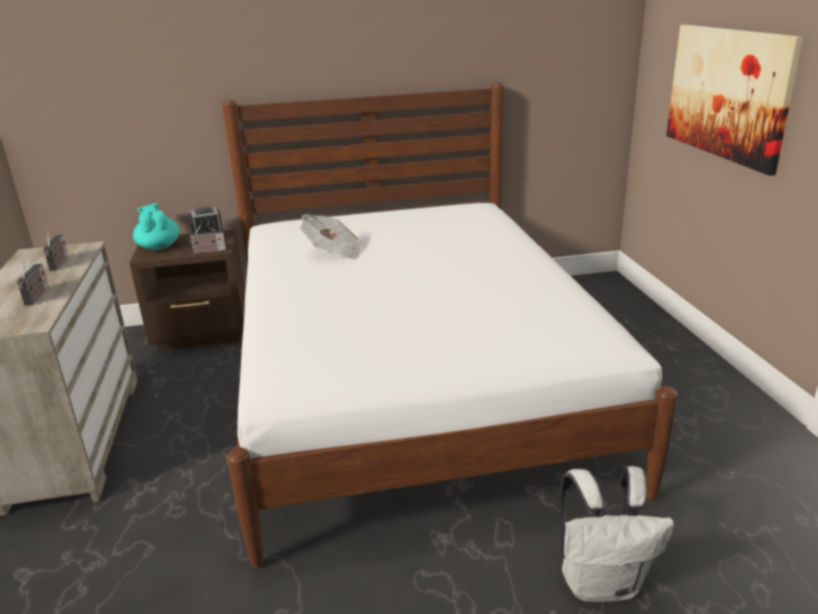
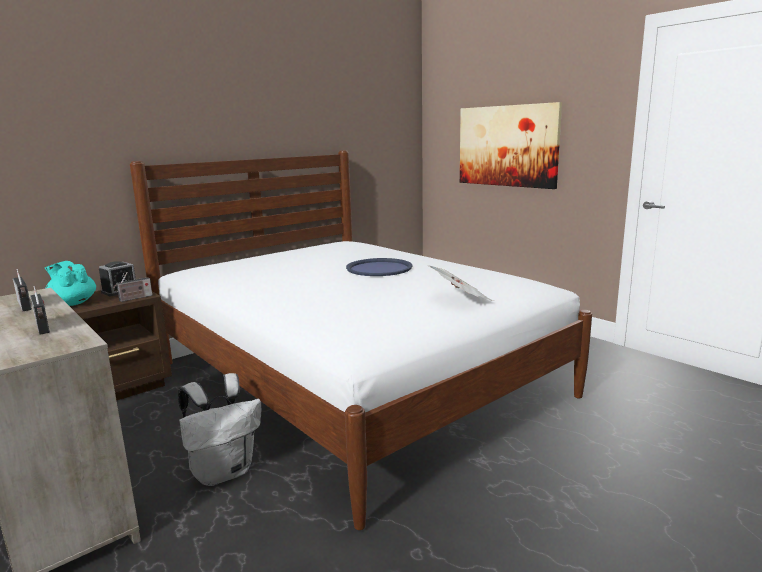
camera: 30 degrees left, 10 degrees down
(334, 252) = (278, 274): newspaper -> newspaper (460, 300)
(446, 264) = (379, 268): none -> blue tray
(602, 583) = (603, 449): white backpack -> white backpack (224, 472)

